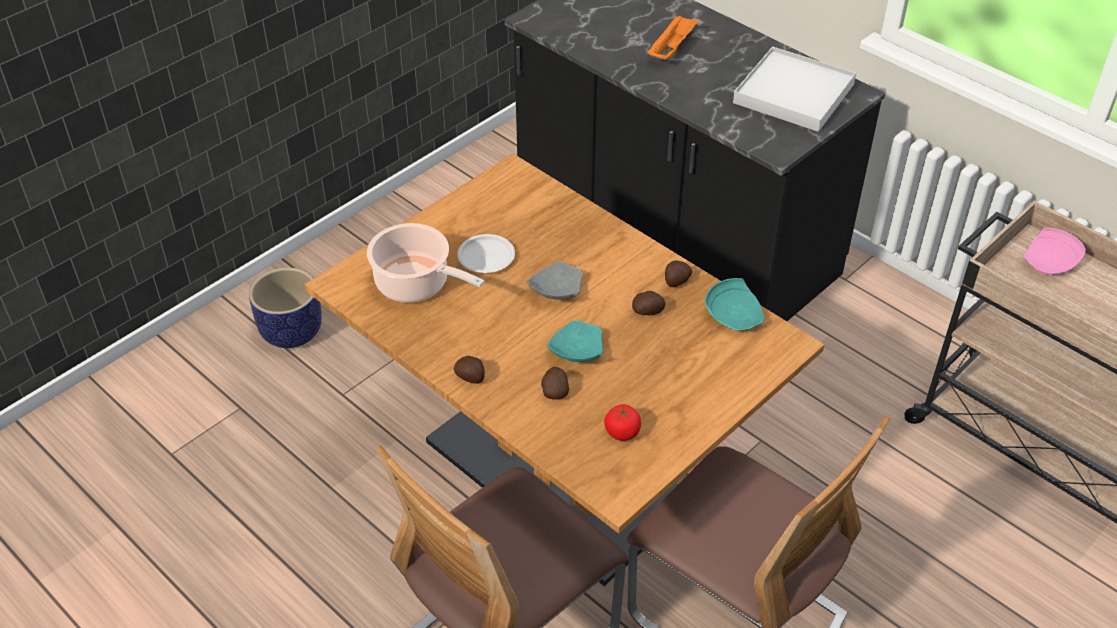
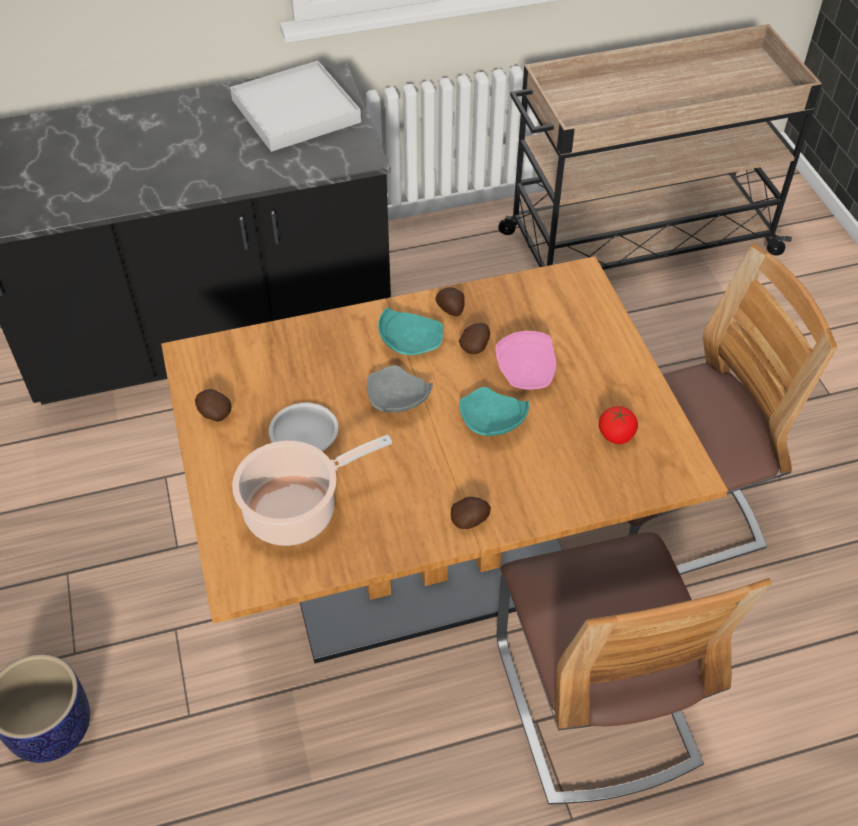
camera: 60 degrees left, 5 degrees up
(555, 391) = (533, 461): potato -> potato (214, 414)
(672, 48) = (149, 151): orange tray -> none
(735, 315) = (522, 292): turquoise plate -> turquoise plate (409, 341)
(1050, 262) = (577, 99): pink plate -> pink plate (527, 371)

